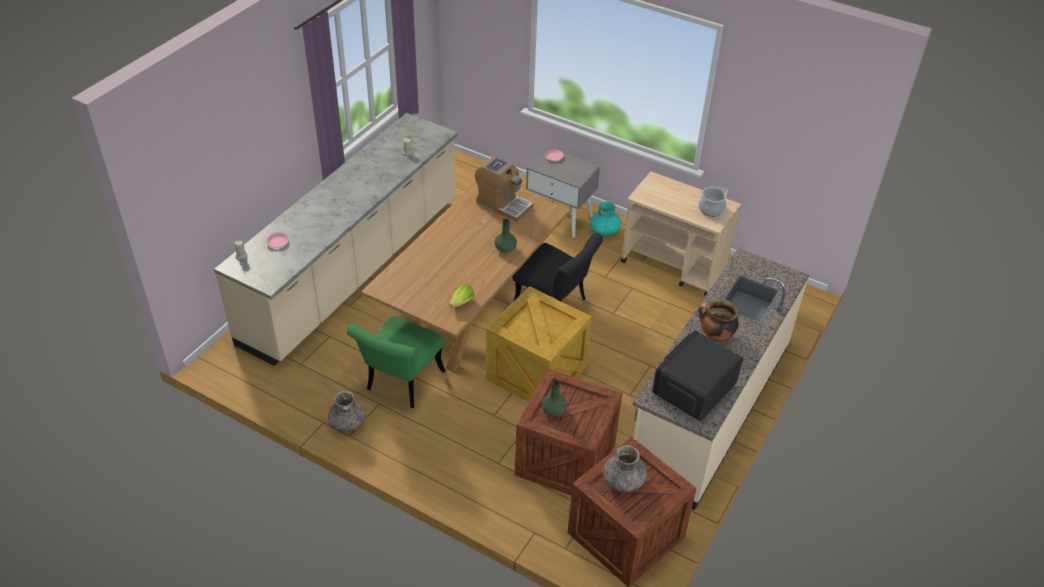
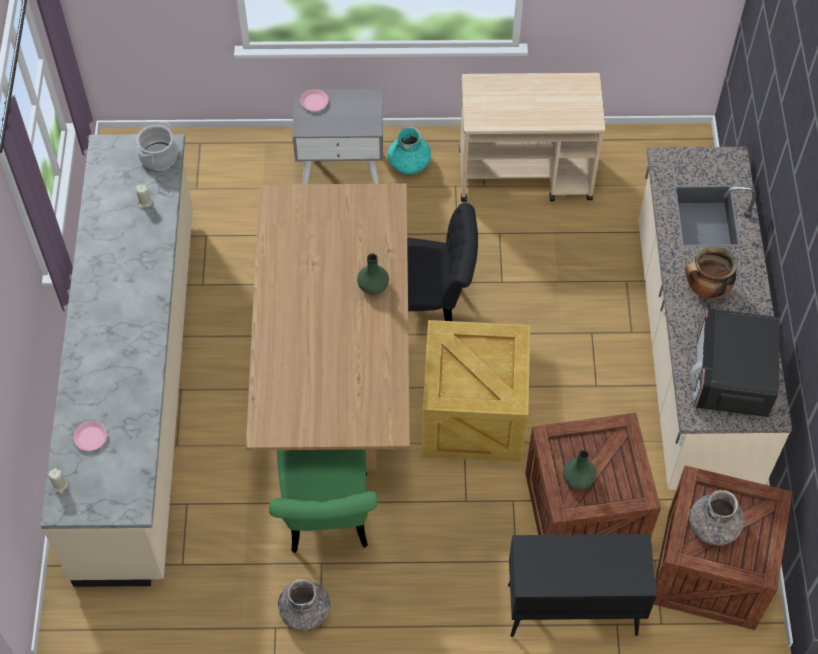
camera: 30 degrees left, 15 degrees up
(462, 302) = (382, 395): lettuce -> none
(503, 204) = (320, 218): coffee machine -> none
(511, 508) = (571, 610): none -> black cabinet
(711, 209) = (571, 98): cooking pot -> cooking pot (158, 156)

